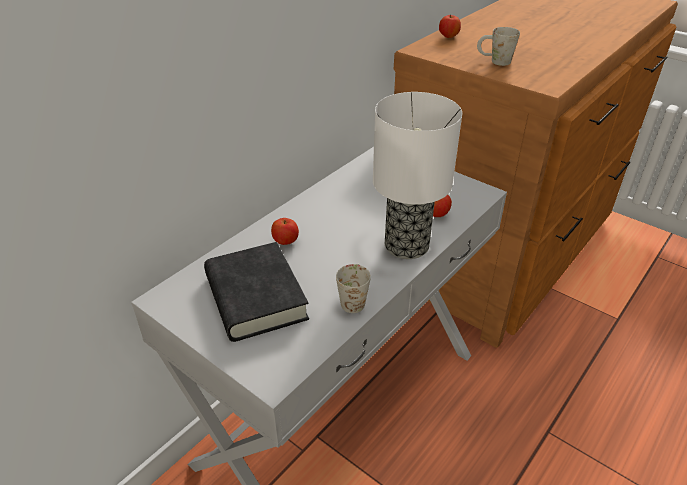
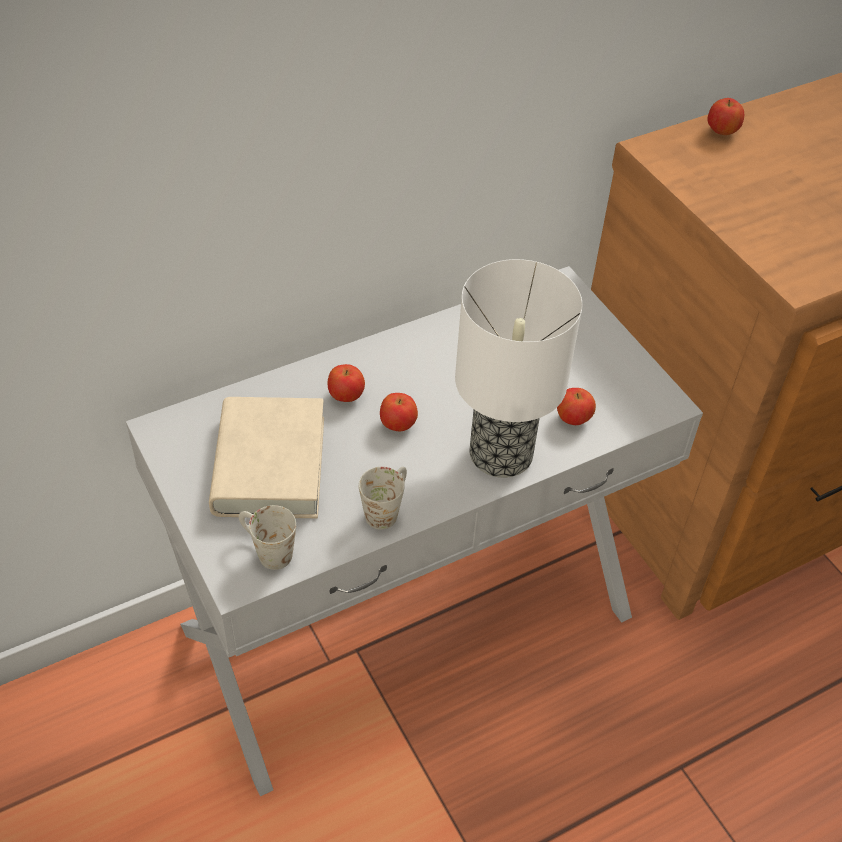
camera: 20 degrees right, 10 degrees up
(255, 297) = (269, 466): black book -> beige book
(330, 248) = (398, 425): none -> apple
(494, 61) = (754, 206): white mug -> white mug (266, 550)

